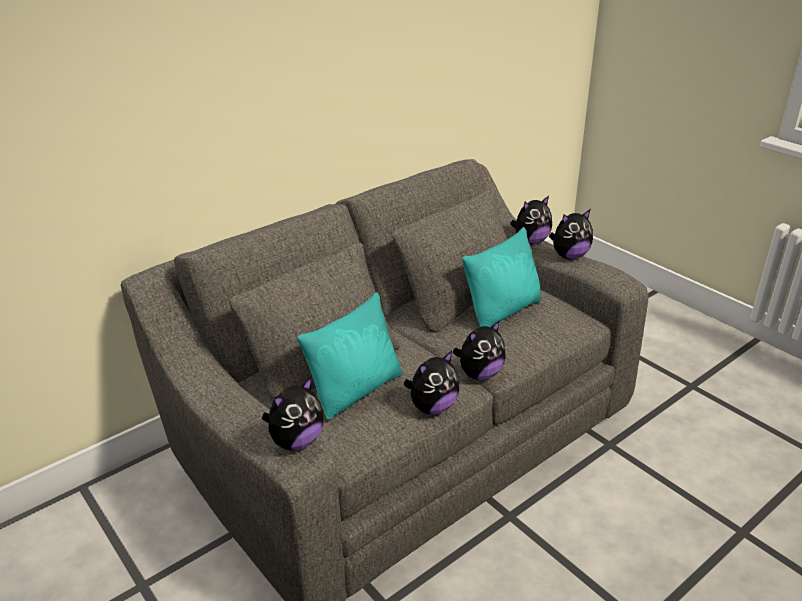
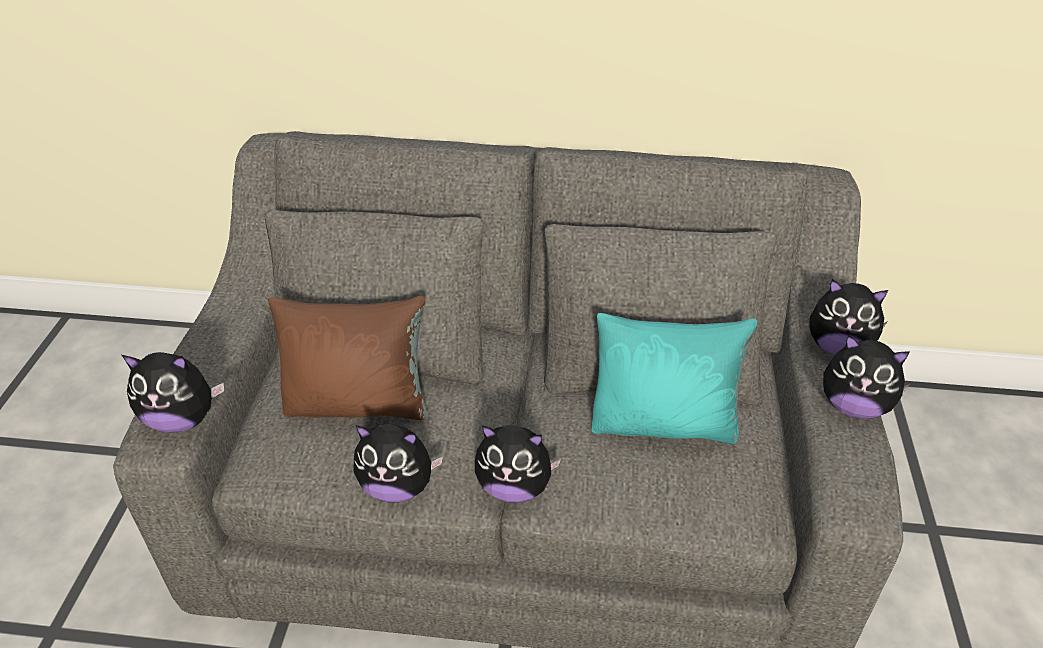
camera: 45 degrees right, 10 degrees up
(356, 389) = (359, 402): turquoise pillow -> brown pillow

